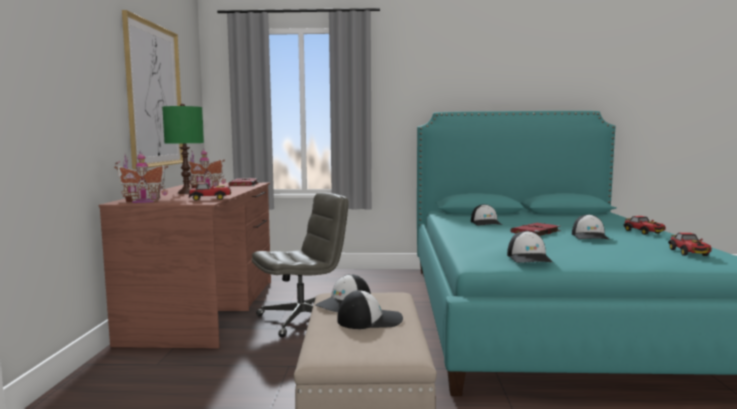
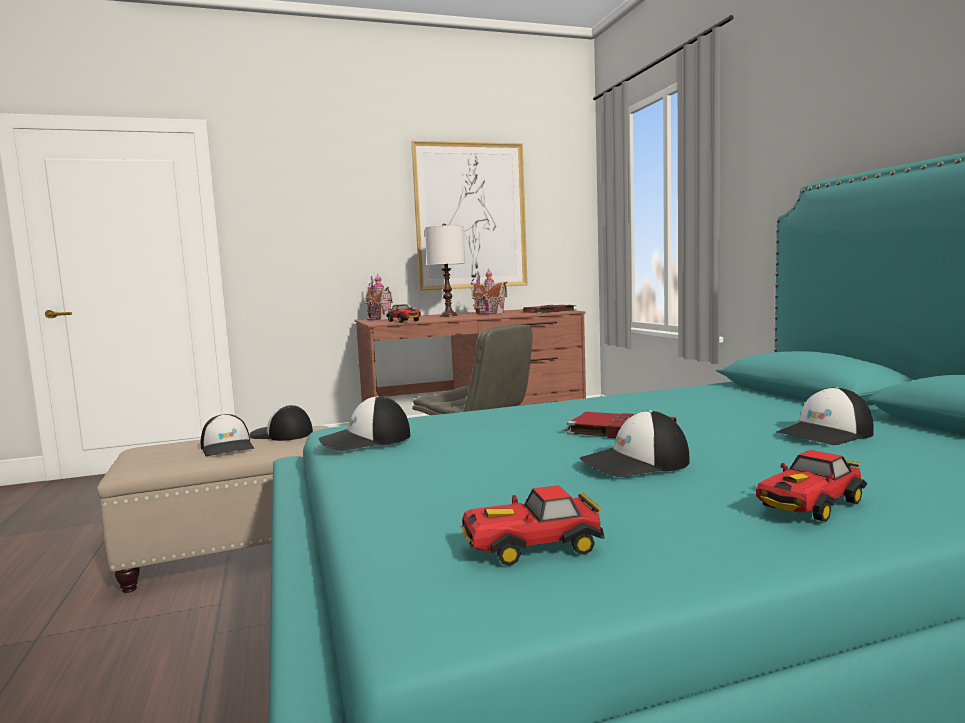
camera: 70 degrees right, 0 degrees up
(187, 193) = (449, 315): green table lamp -> white table lamp
(486, 223) = (673, 405): cap -> cap (826, 434)

